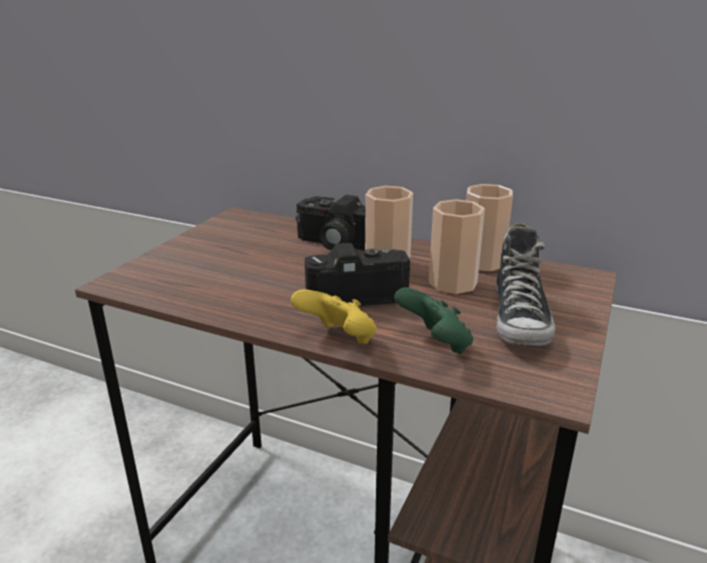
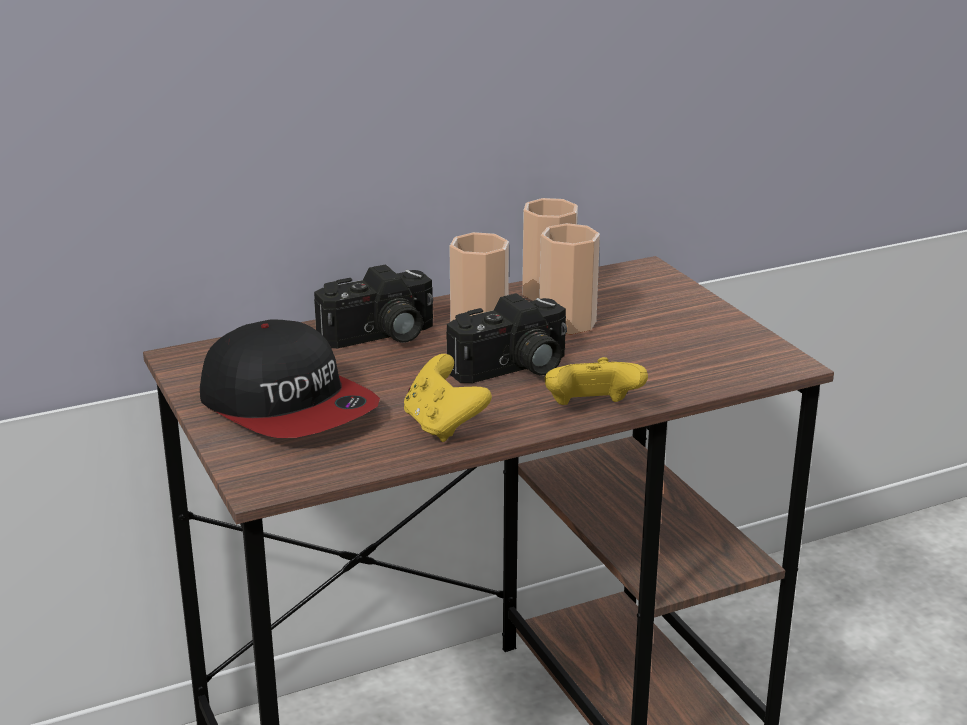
camera: 50 degrees left, 0 degrees up
(215, 254) = (288, 405): none -> cap
(245, 301) = (443, 426): none -> yellow game controller
(355, 293) = (513, 370): camera -> camera turned 150 degrees counterclockwise
(435, 344) = (660, 375): green game controller -> none
(520, 319) = (672, 327): shoe -> none

